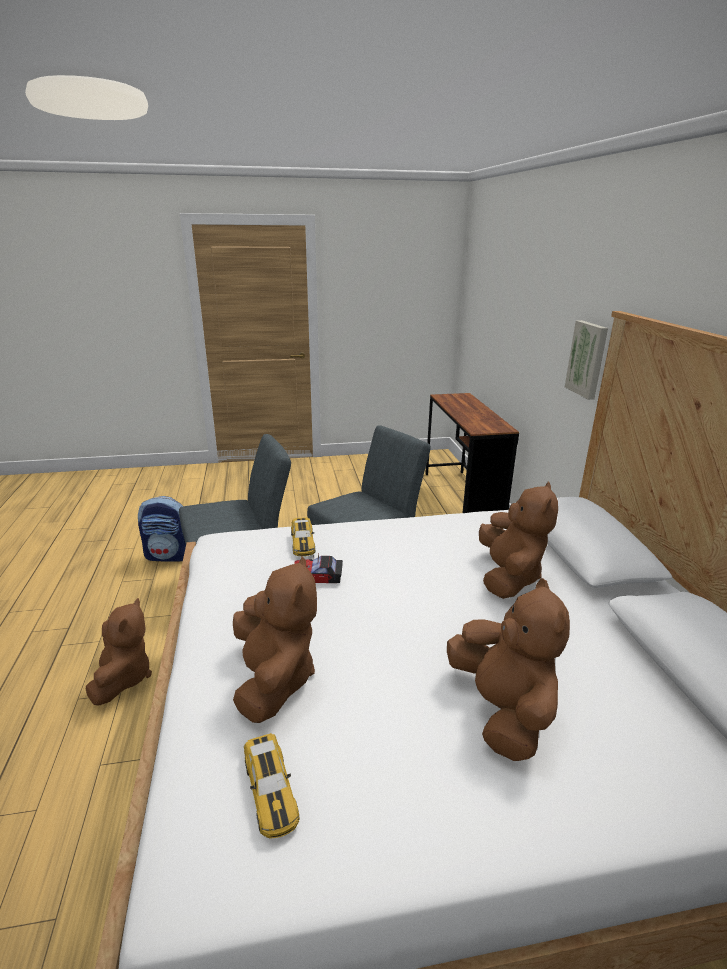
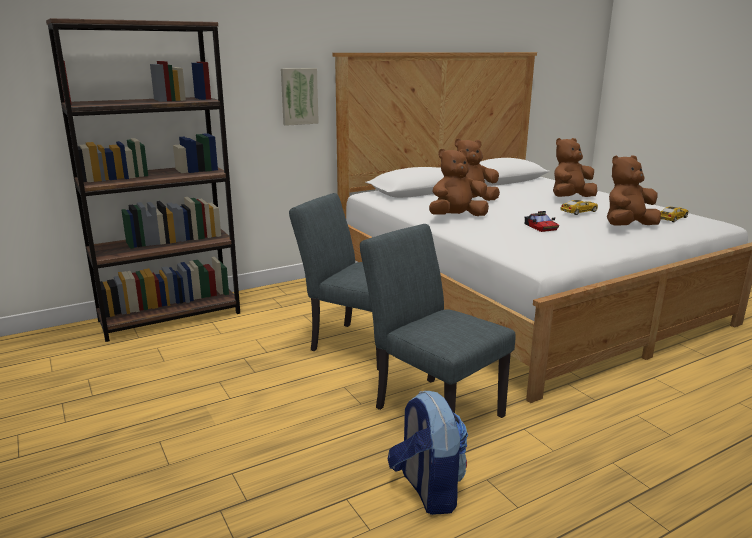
camera: 110 degrees left, 5 degrees down
(123, 678) = (623, 421): brown plush toy -> brown plush toy (456, 217)
(303, 542) = (510, 236): toy car -> toy car (579, 211)
(462, 497) = (170, 316): brown desk -> brown bookcase

